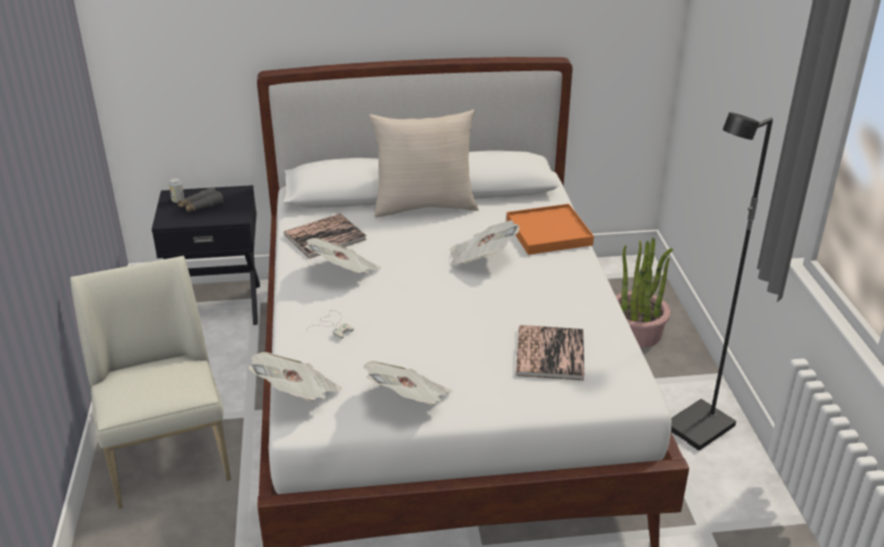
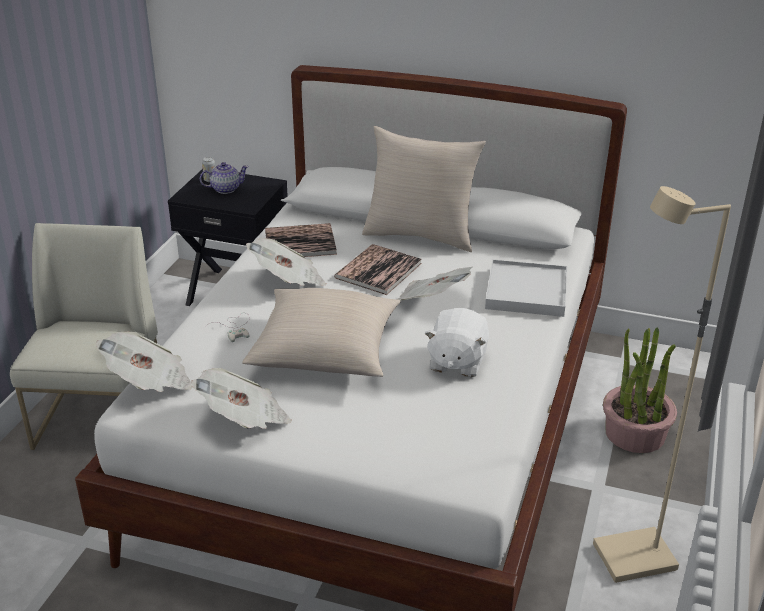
camera: 25 degrees right, 0 degrees up
(200, 205) = (225, 189): grey binoculars -> teapot
(428, 324) = (325, 351): none -> beige pillow
(541, 303) = (456, 361): none -> white plush toy
(548, 233) = (526, 292): orange tray -> white tray
(550, 354) = (420, 415): book -> book (378, 270)
(700, 428) = (634, 559): black floor lamp -> beige floor lamp

